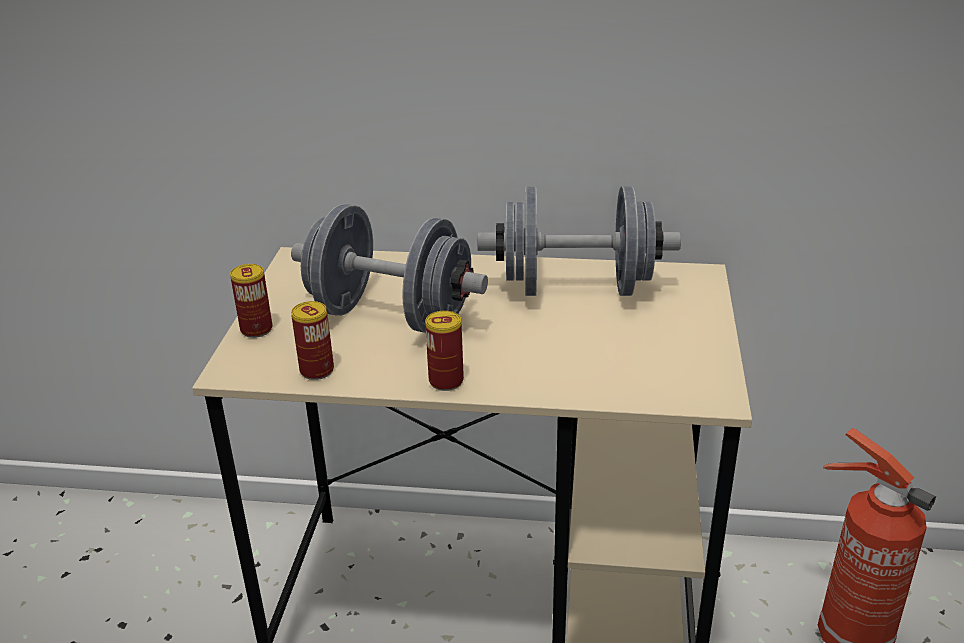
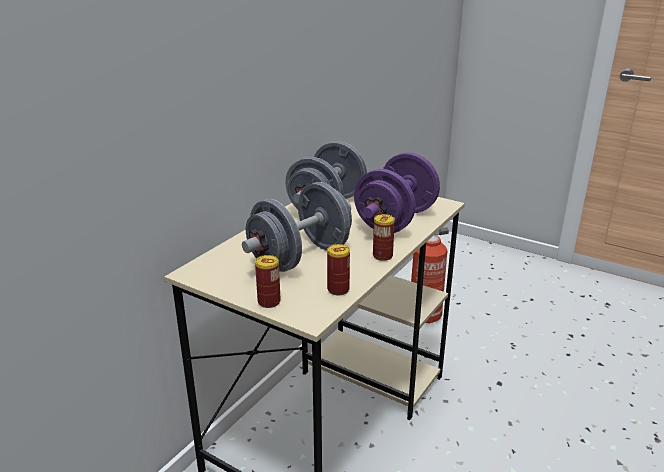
camera: 65 degrees left, 5 degrees down
(587, 362) = (395, 220): none -> purple dumbbell

